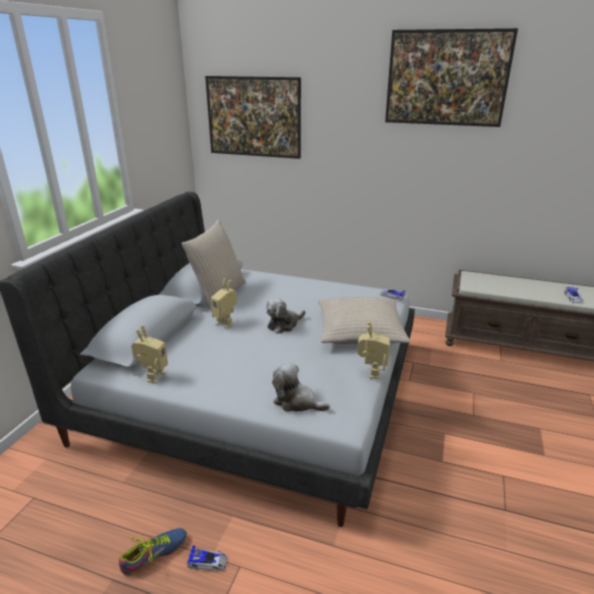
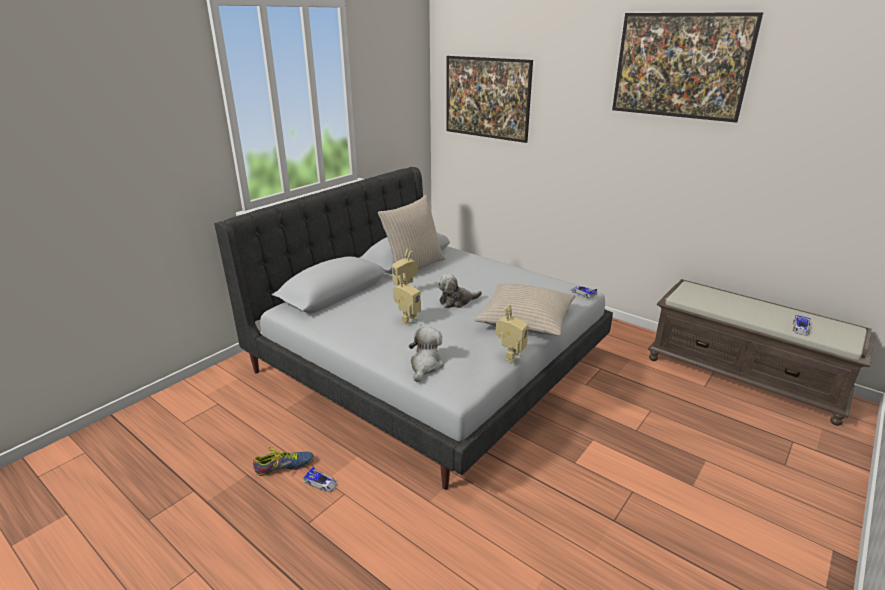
camera: 20 degrees right, 0 degrees up
(153, 377) = (321, 323): toy robot -> toy robot (407, 320)
(297, 402) = (425, 366): plush toy -> plush toy turned 60 degrees clockwise

